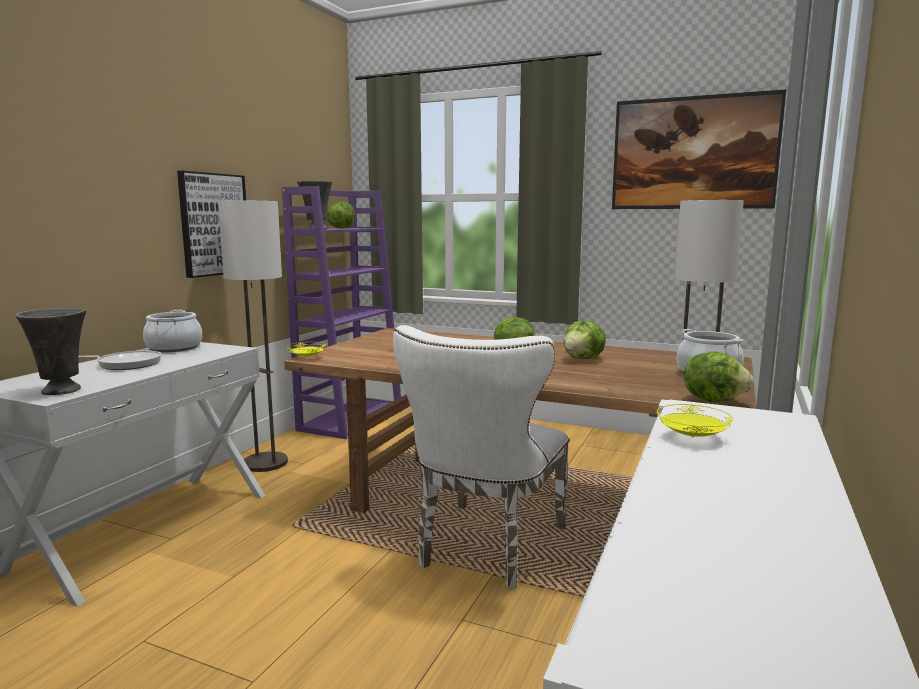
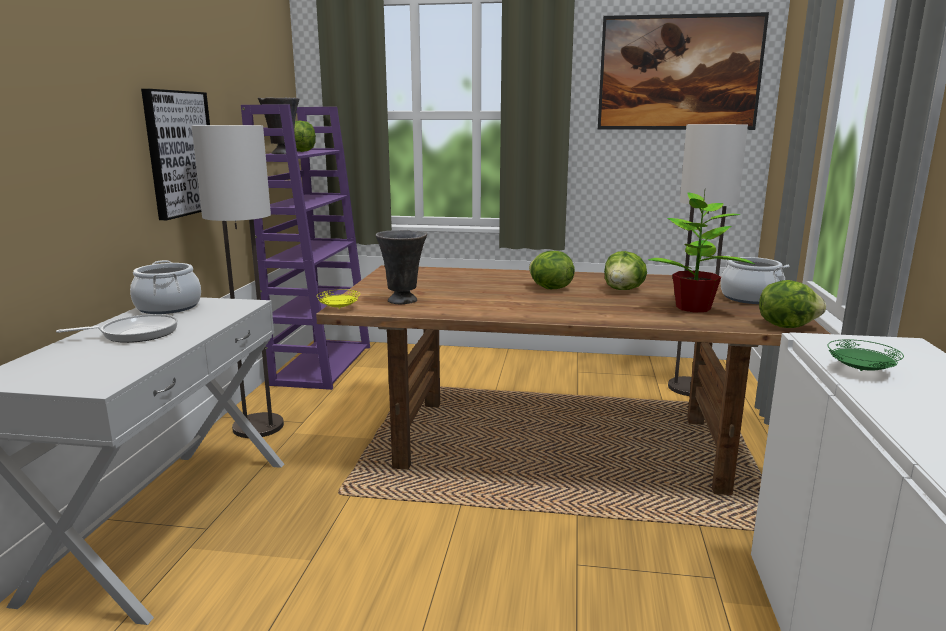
camera: 15 degrees left, 5 degrees up
(62, 391) = (101, 377): grey vase -> grey vase (403, 301)
(486, 549) = (555, 490): white chair -> none
(634, 378) = (693, 308): none -> potted plant
(691, 437) = (860, 371): yellow plate -> green plate

